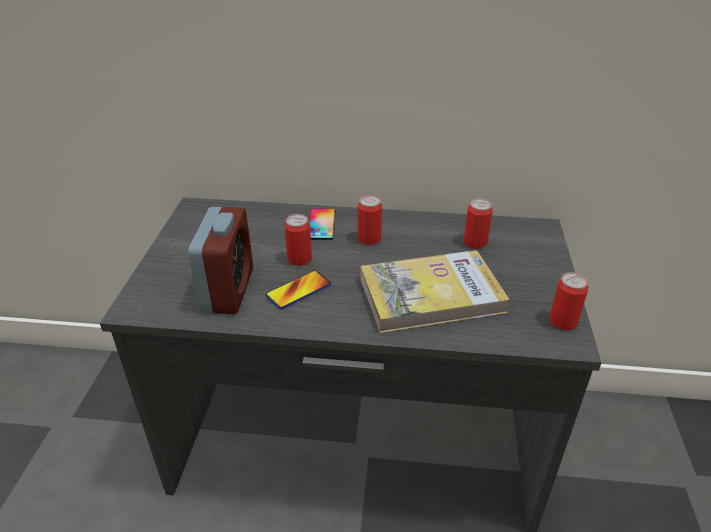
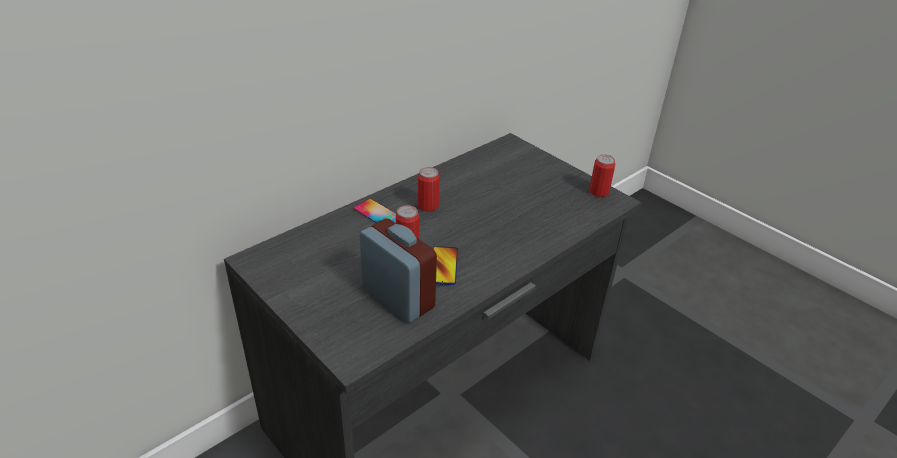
camera: 50 degrees left, 0 degrees up
(431, 295) = (520, 219): book -> none
(475, 242) = (491, 172): can -> none

